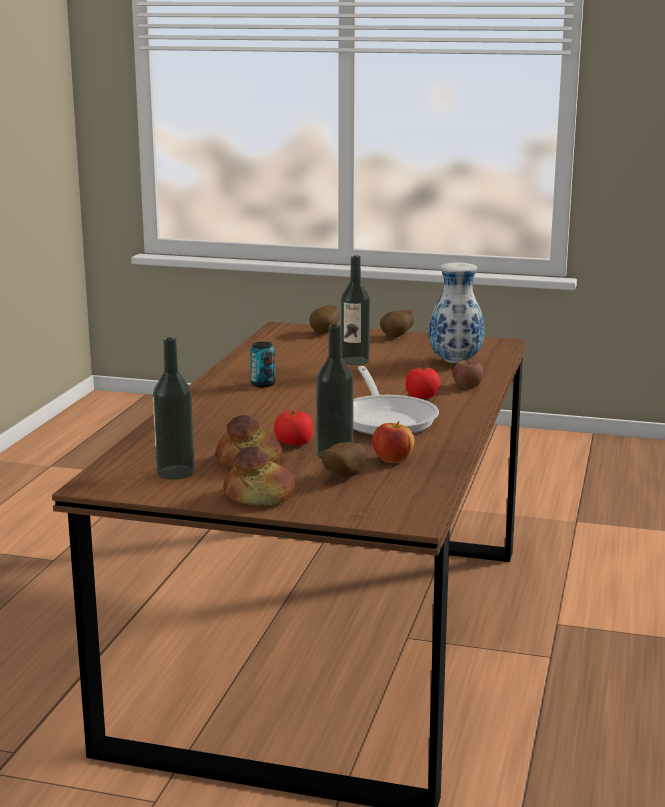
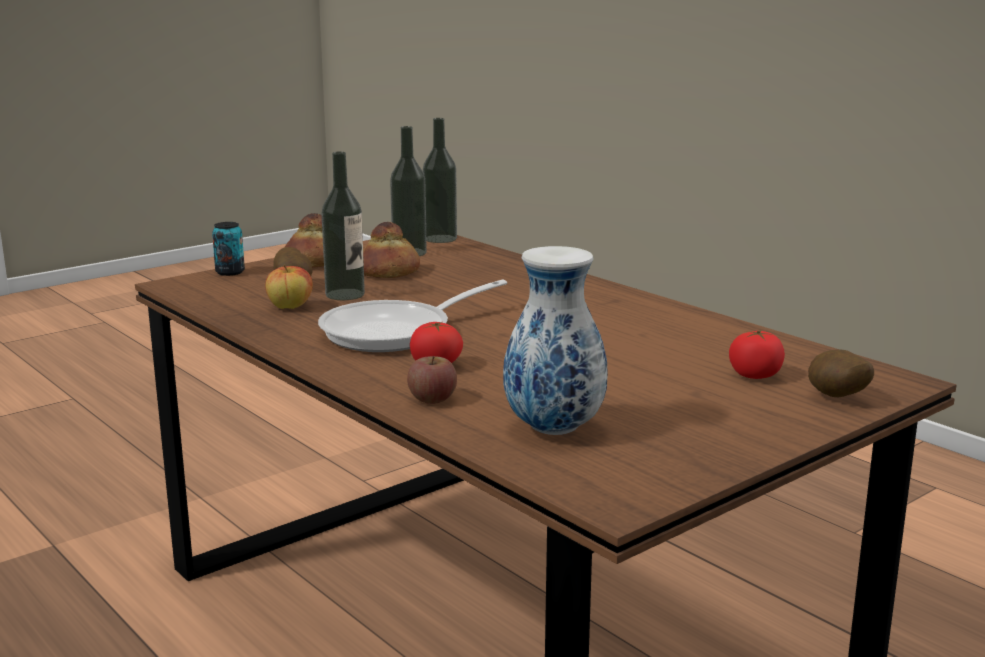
camera: 125 degrees right, 0 degrees up
(263, 384) = (606, 316): can -> can (230, 272)
(294, 443) = (400, 290): tomato -> tomato (755, 375)
(355, 361) = (644, 375): bottle -> bottle (440, 239)
(386, 418) = (396, 332): frying pan -> frying pan turned 60 degrees counterclockwise
(397, 336) = (756, 436): potato -> none

